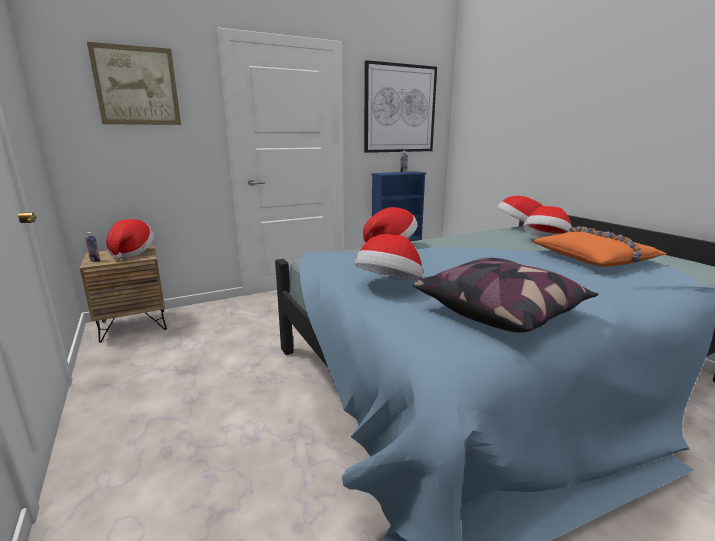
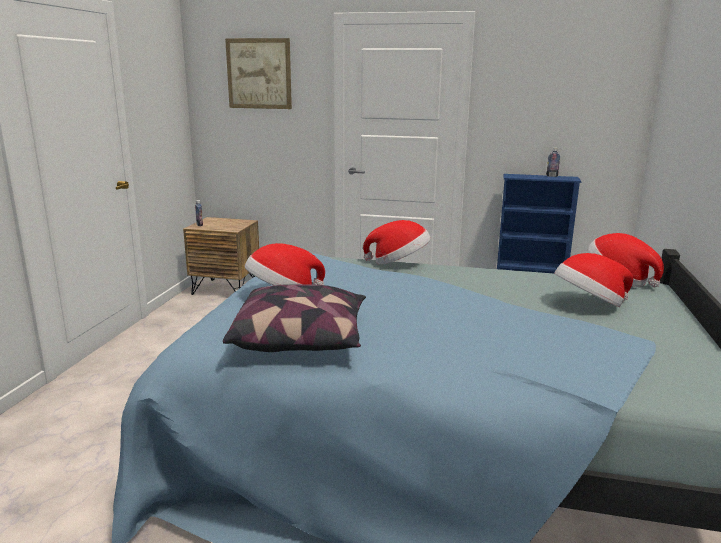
camera: 40 degrees right, 0 degrees up
(131, 253) = (230, 224): hat -> none
(400, 109) = (559, 91): picture -> none
(594, 258) = (569, 335): orange pillow -> none

